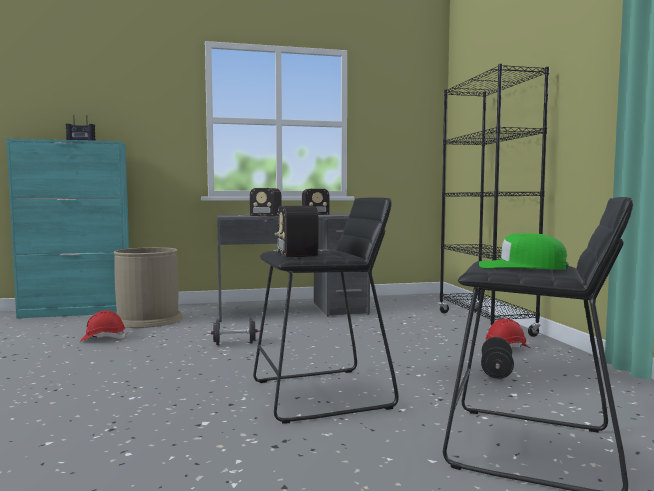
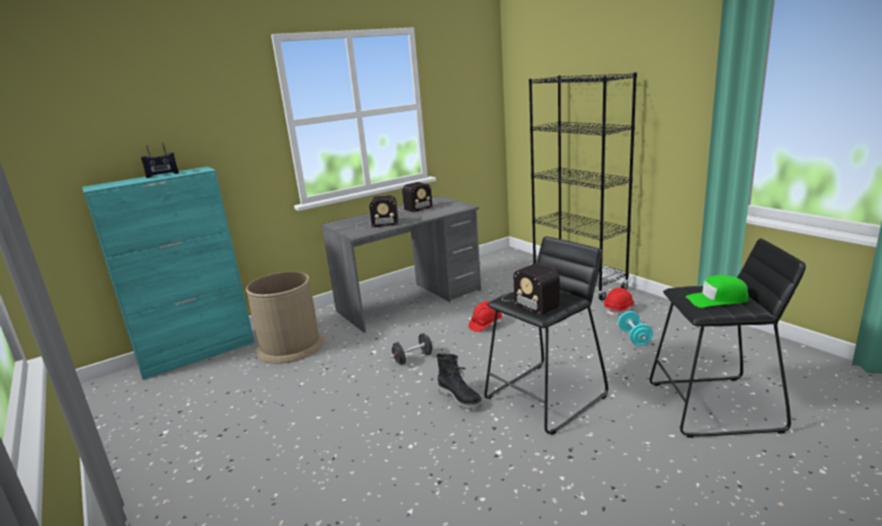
camera: 20 degrees left, 15 degrees up
(103, 338) = (283, 384): red hard hat -> red hard hat (485, 325)
(233, 377) = (460, 398): none -> black boot
(496, 371) = (634, 338): black dumbbell -> turquoise dumbbell

